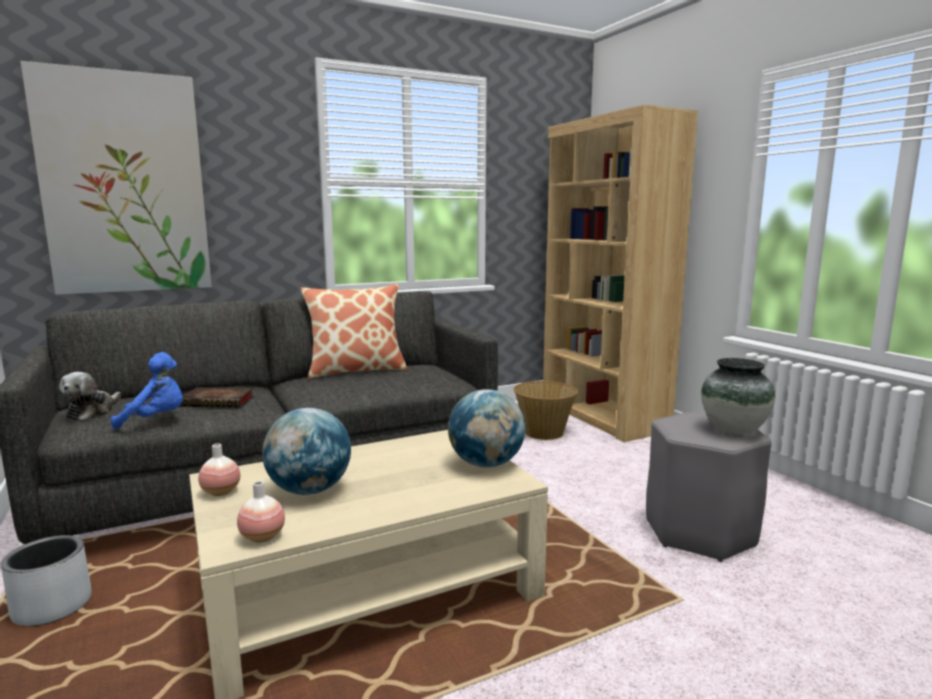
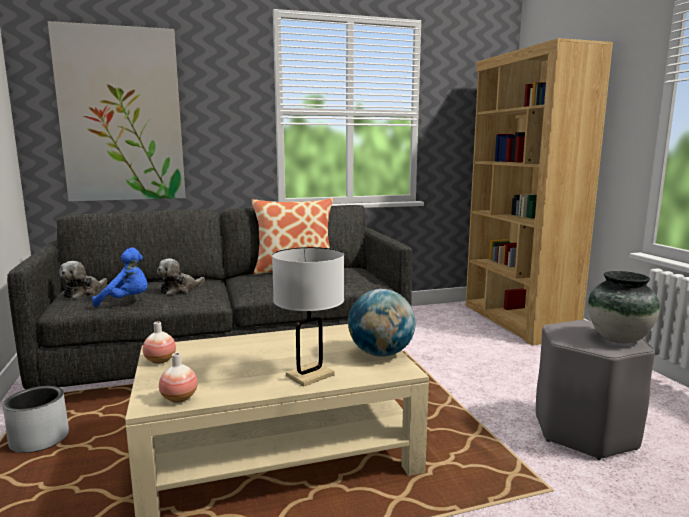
camera: 10 degrees right, 0 degrees up
(220, 402) = (179, 290): book -> plush toy
(309, 490) = (228, 364): globe -> none
(413, 496) = (310, 375): none -> white table lamp
(544, 432) = (460, 332): basket -> none

